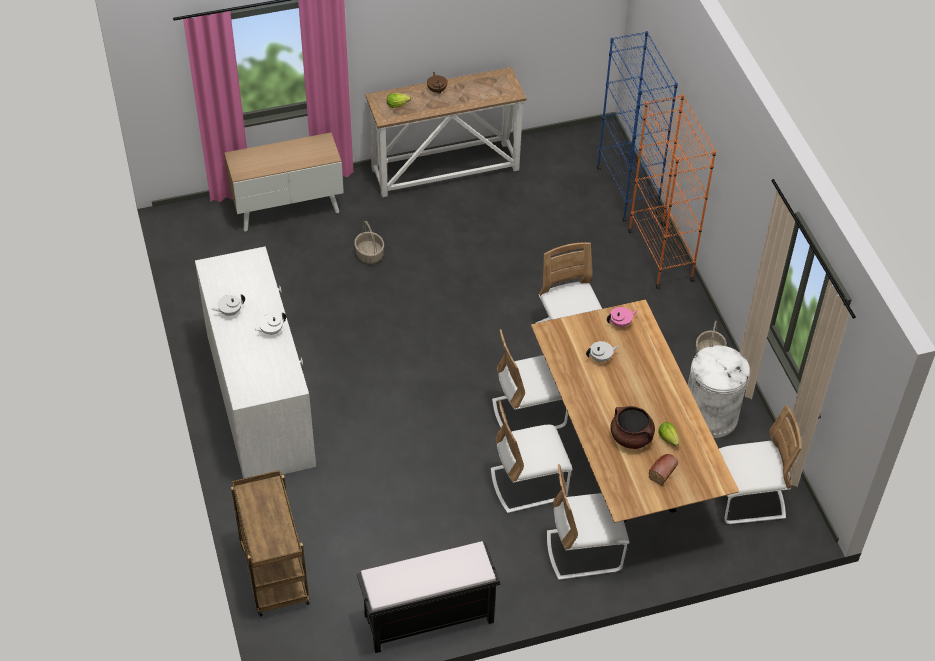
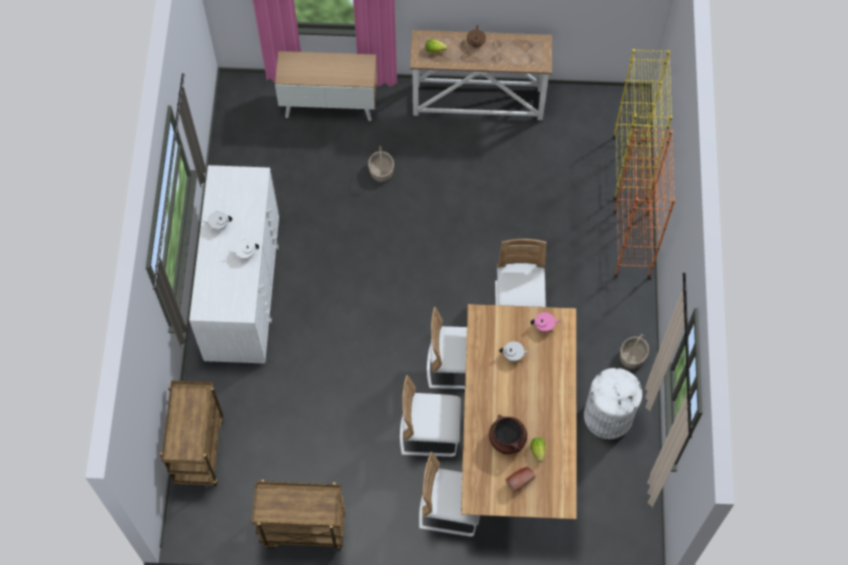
camera: 20 degrees right, 15 degrees up
(427, 620) = (303, 529): black bench -> brown cart
(627, 190) = (630, 168): blue bookcase -> yellow bookcase
(747, 499) = (606, 504): white chair -> none

